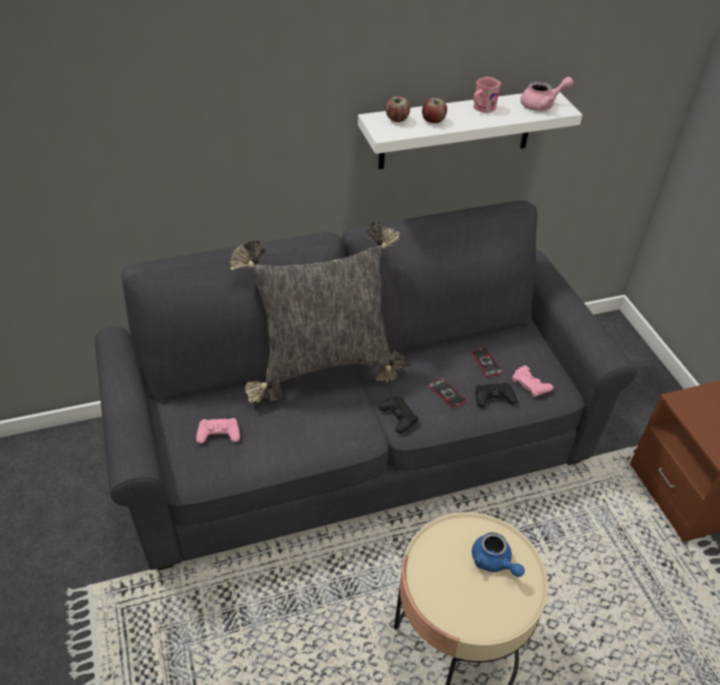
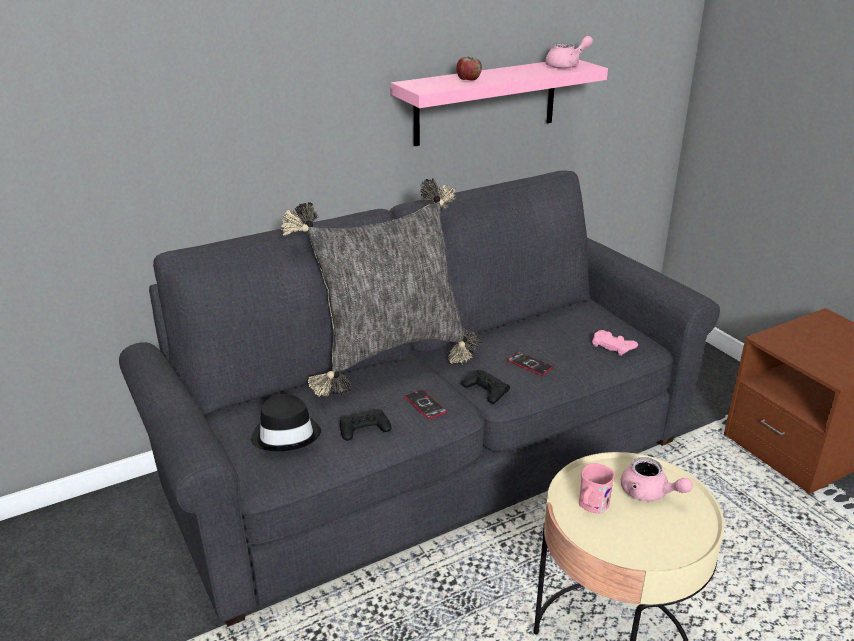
camera: 10 degrees left, 15 degrees down
(218, 434) = (286, 434): pink game controller -> black hat
(396, 119) = (432, 82): apple -> none
(456, 129) = (486, 102): white shelf -> pink shelf
(482, 109) = (511, 71): pink mug -> pink mug (591, 506)
(486, 363) = (559, 335): phone -> phone (425, 405)
(494, 398) = (580, 361): black game controller -> black game controller (364, 429)
(494, 562) = (649, 493): blue teapot -> pink teapot

